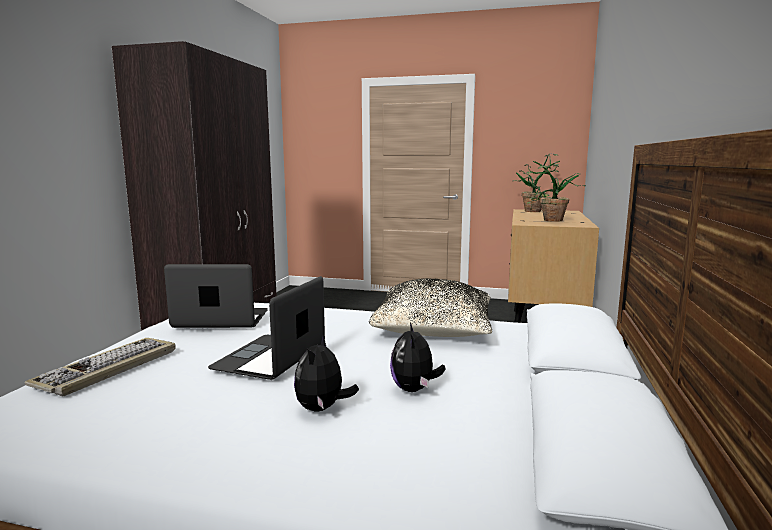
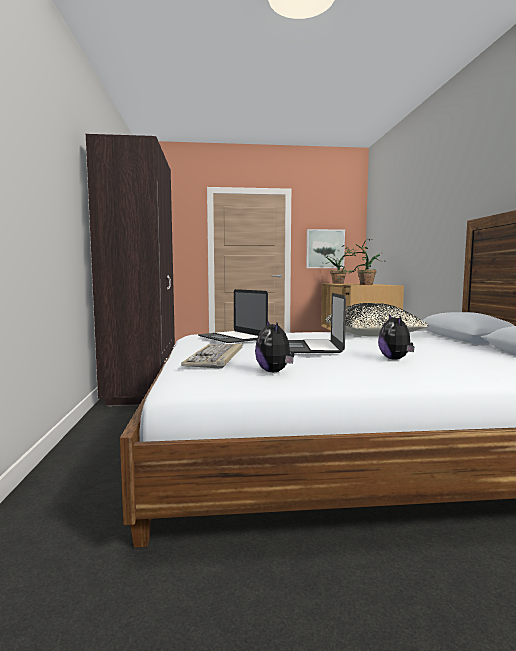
camera: 20 degrees left, 5 degrees down
(221, 319) = (232, 337): laptop -> laptop turned 105 degrees counterclockwise
(414, 389) = (424, 351): plush toy -> plush toy (275, 371)
(522, 159) = (325, 249): none -> picture

